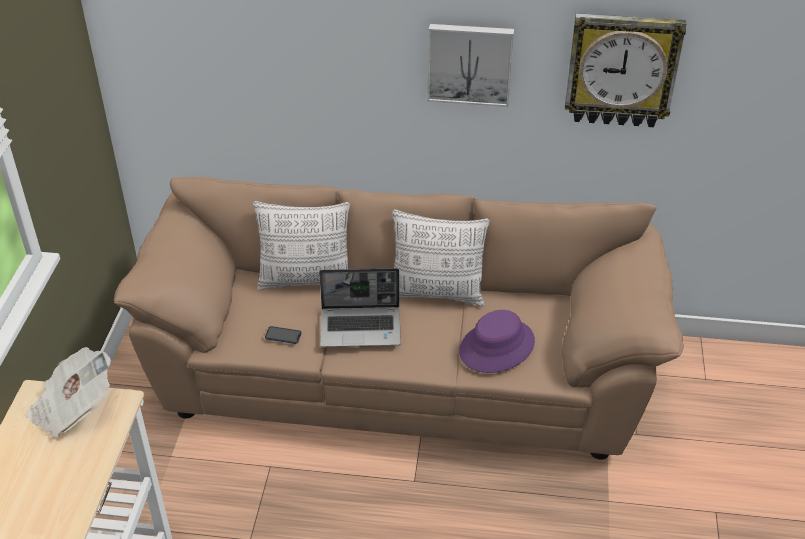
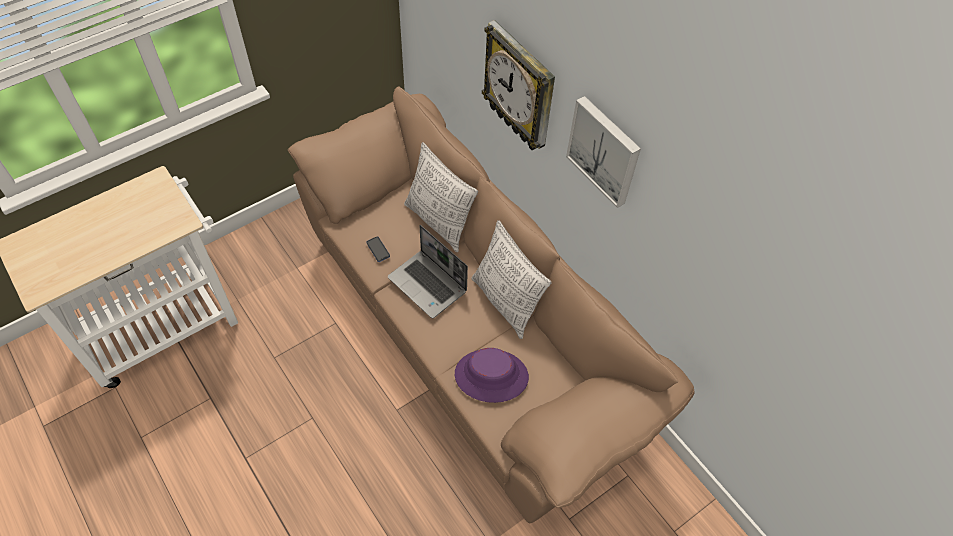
camera: 45 degrees right, 15 degrees up
(73, 408) = (160, 205): newspaper -> none
(622, 70) = (712, 250): wall clock -> wall clock (520, 89)

